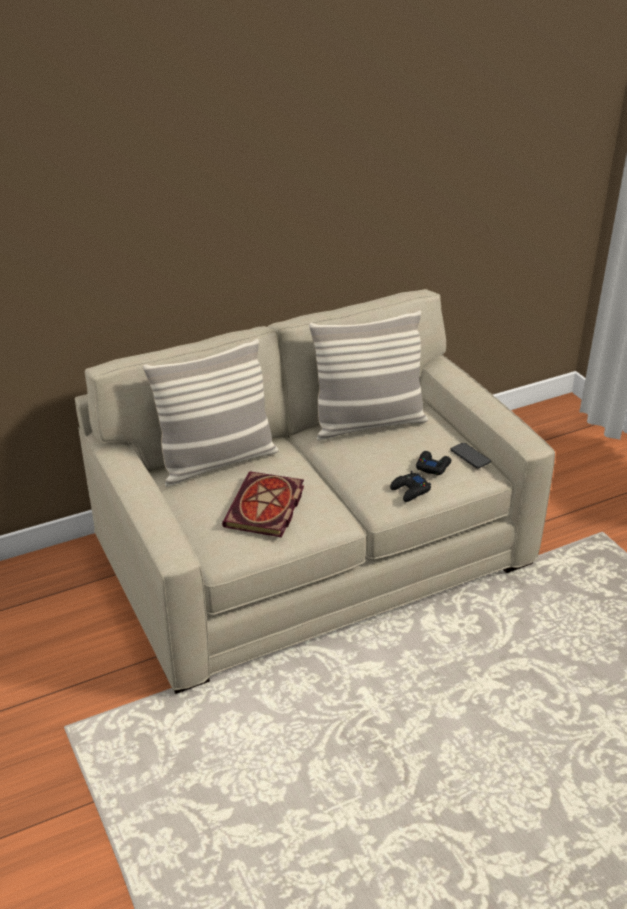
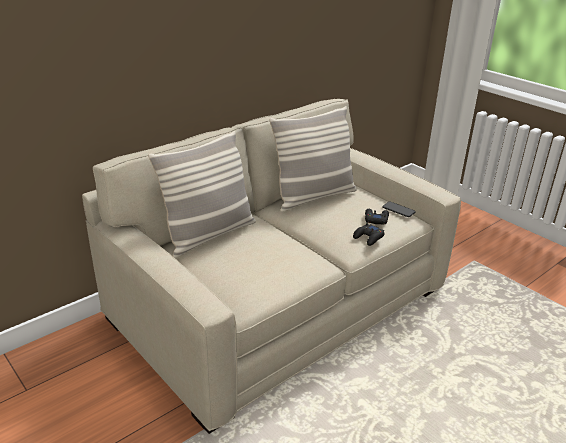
camera: 15 degrees left, 5 degrees down
(266, 509) = (264, 264): book -> none

